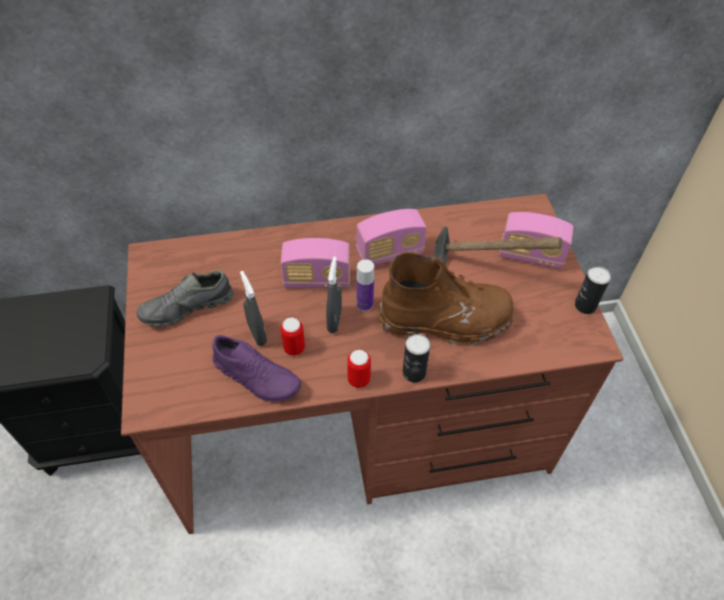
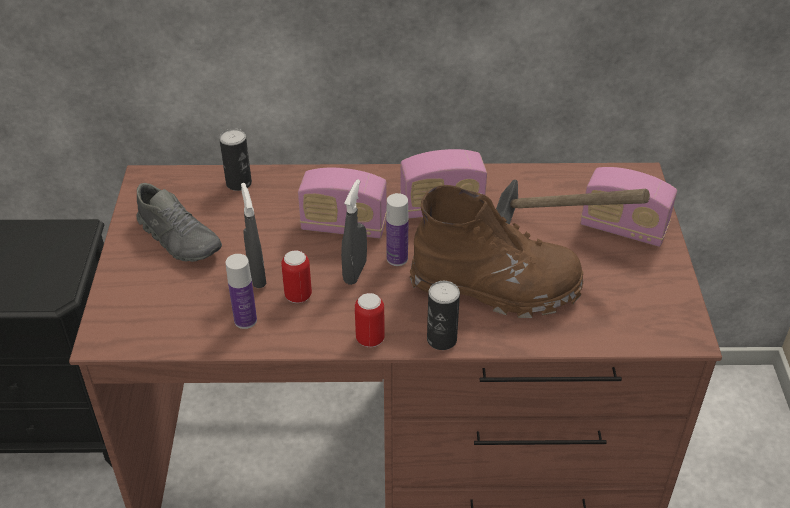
camera: 10 degrees right, 10 degrees down
(187, 307) = (179, 238): grey shoe -> grey shoe turned 120 degrees counterclockwise
(257, 376) = (245, 320): purple shoe -> bottle
(585, 305) = (683, 291): can -> can (238, 183)

